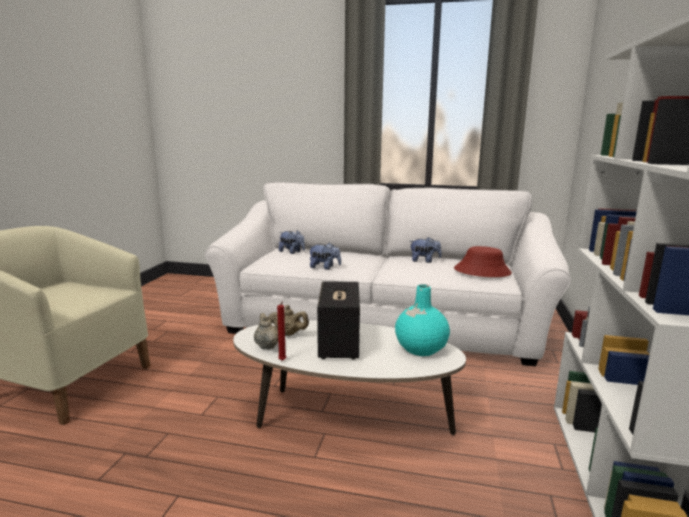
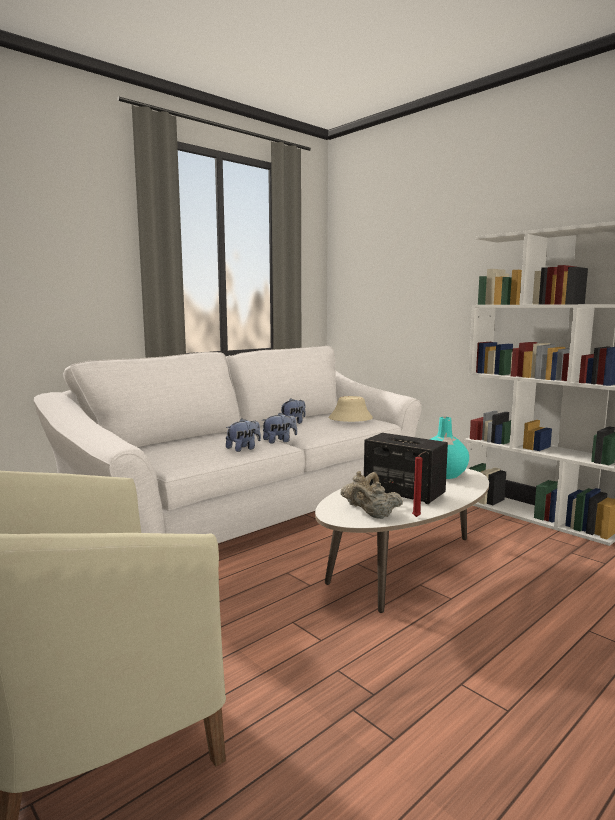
camera: 55 degrees left, 5 degrees down
(292, 252) = (161, 448): plush toy -> plush toy (279, 441)
(482, 271) = (350, 418): red hat -> beige hat

